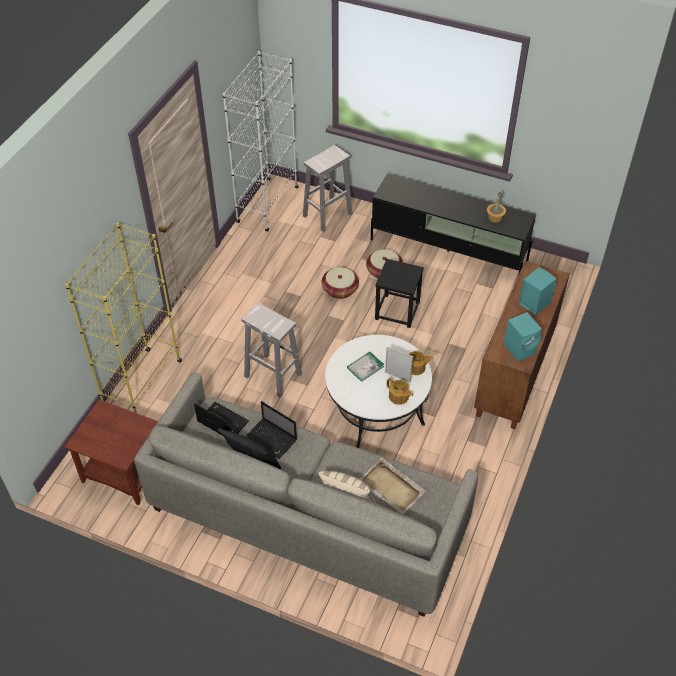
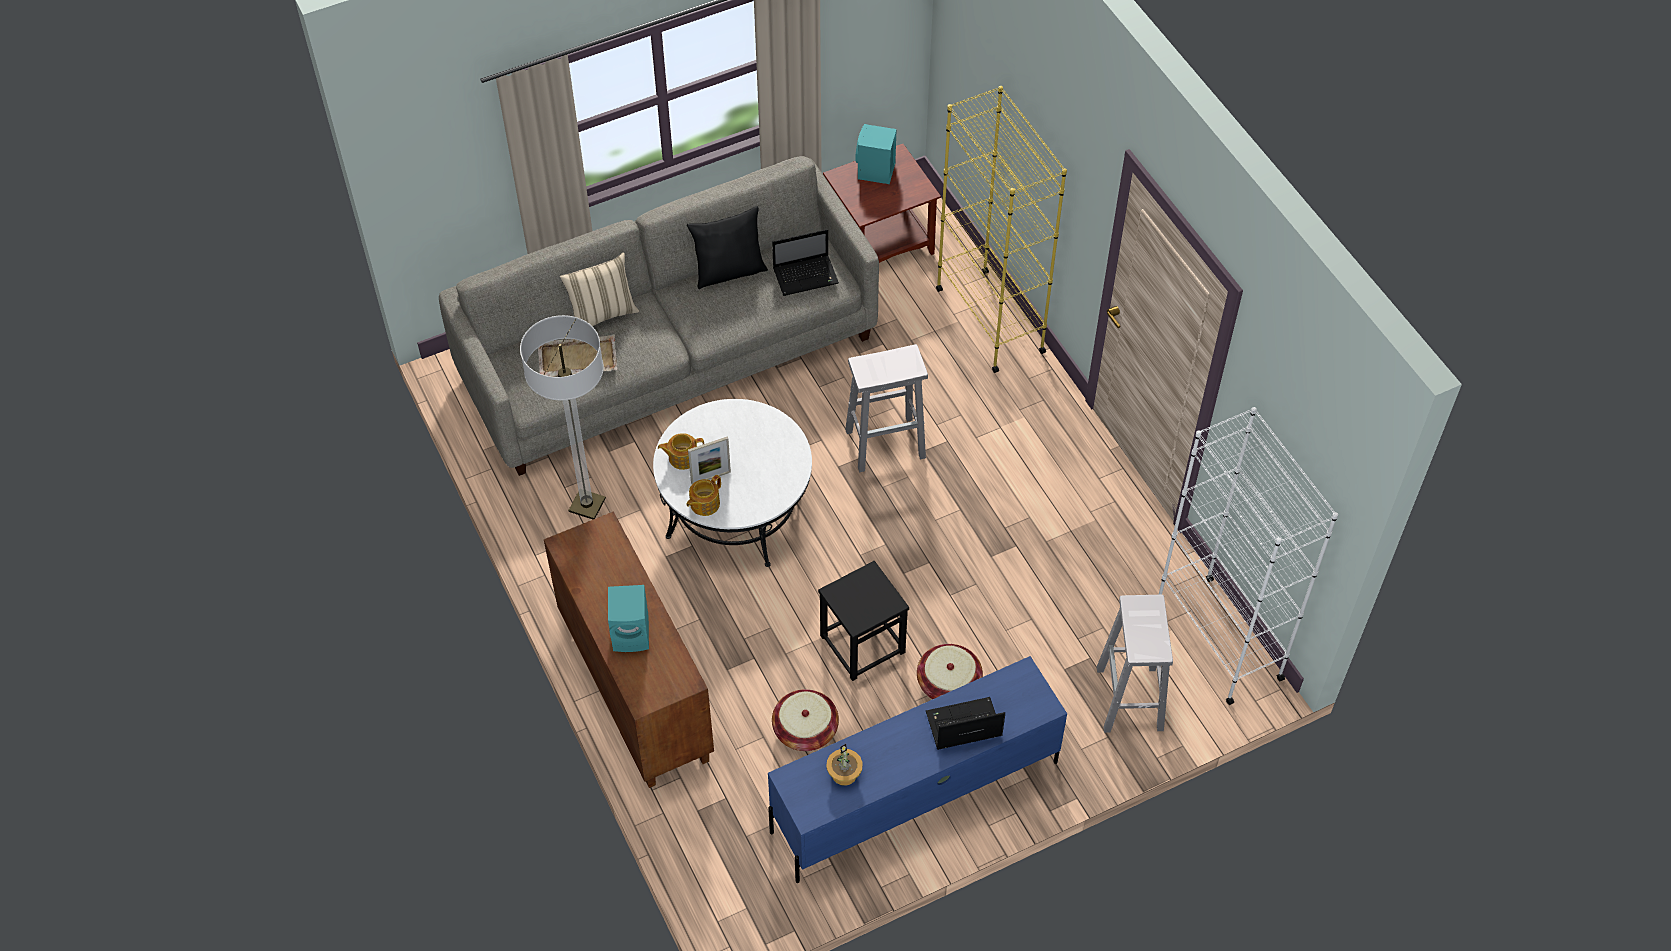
camera: 130 degrees right, 5 degrees up
(272, 439) = (740, 302): laptop -> laptop (962, 726)
(340, 289) = (962, 607): basket -> basket (805, 730)
(365, 367) = (756, 457): book -> none
(443, 474) = (587, 505): none -> floor lamp
(449, 251) = (913, 797): black tv stand -> blue tv stand
(520, 348) = (585, 559): turquoise speaker -> turquoise speaker (875, 172)

